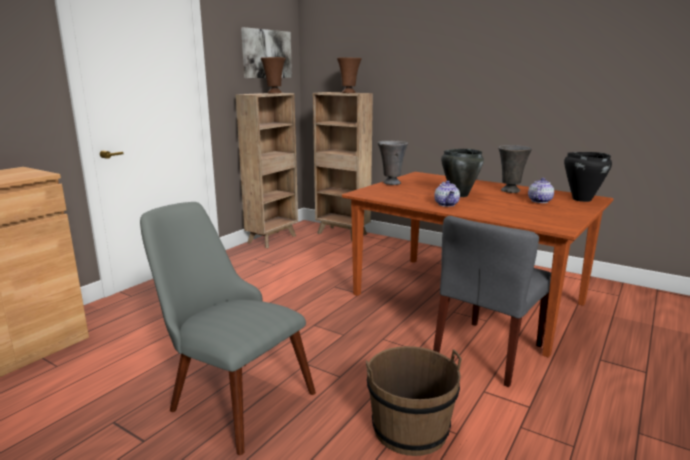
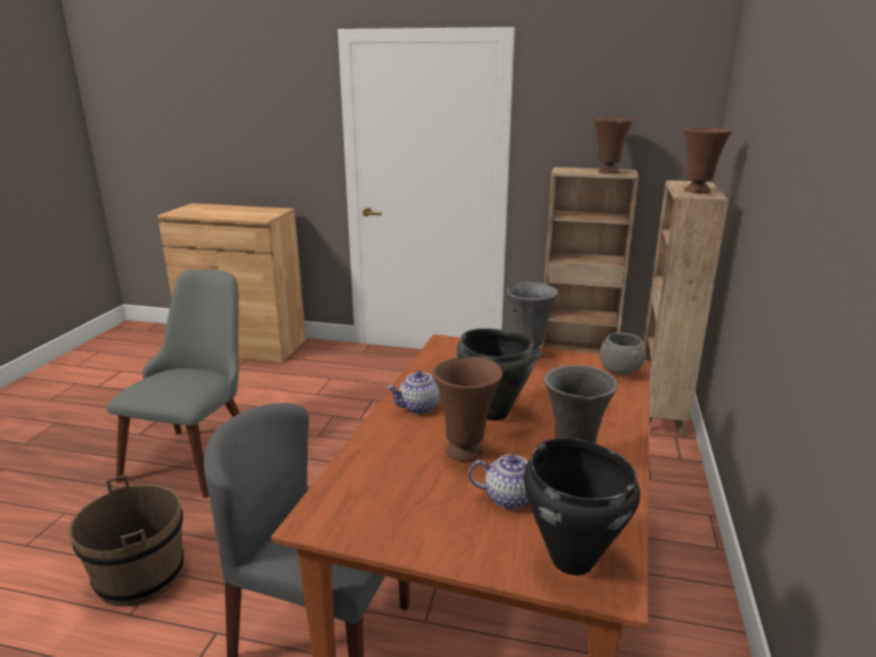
camera: 70 degrees right, 5 degrees up
(266, 54) = (635, 110): picture -> none
(425, 175) = (620, 371): none -> grey bowl
(497, 202) = (466, 451): none -> brown vase

